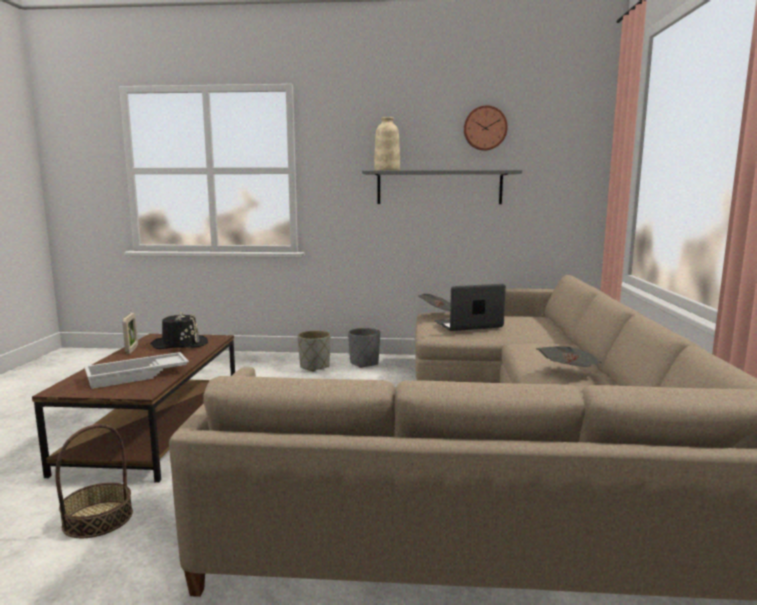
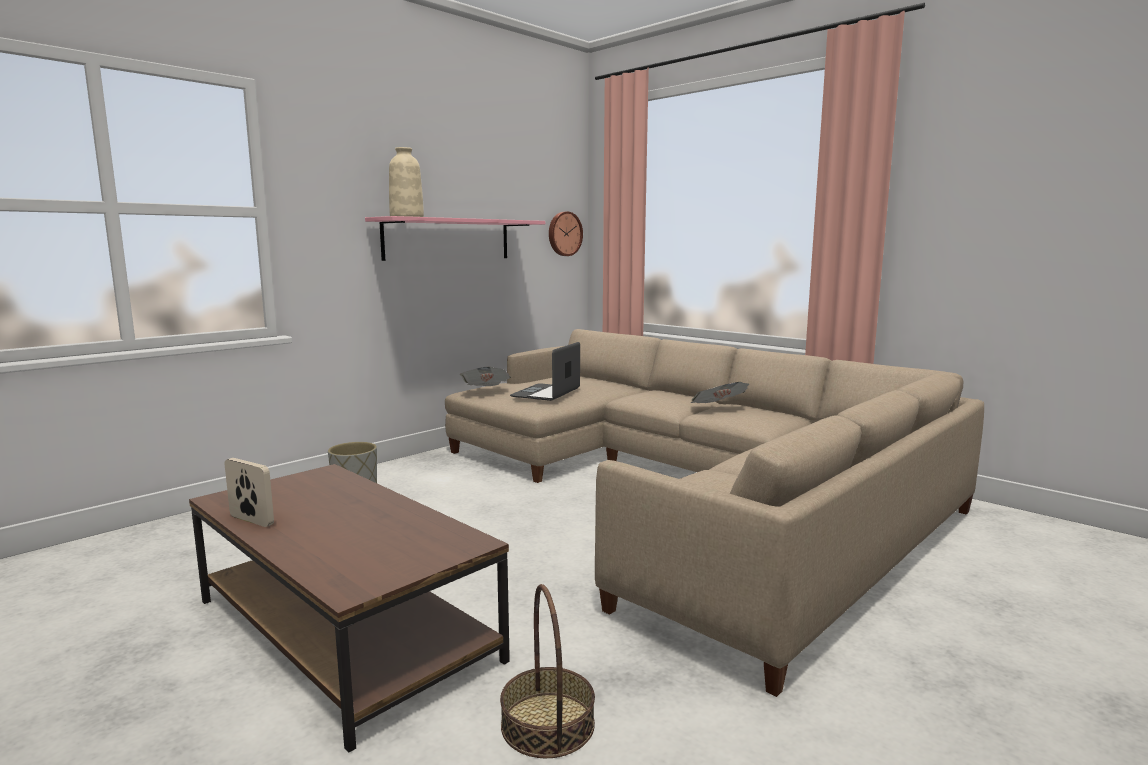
camera: 50 degrees left, 0 degrees up
(137, 376) = (394, 536): white tray -> none
(180, 344) = (302, 493): black hat -> none
(364, 363) = (403, 472): grey planter -> none
(439, 187) = (448, 239): grey shelf -> pink shelf
(485, 128) = (487, 171): wall clock -> wall clock (564, 234)

